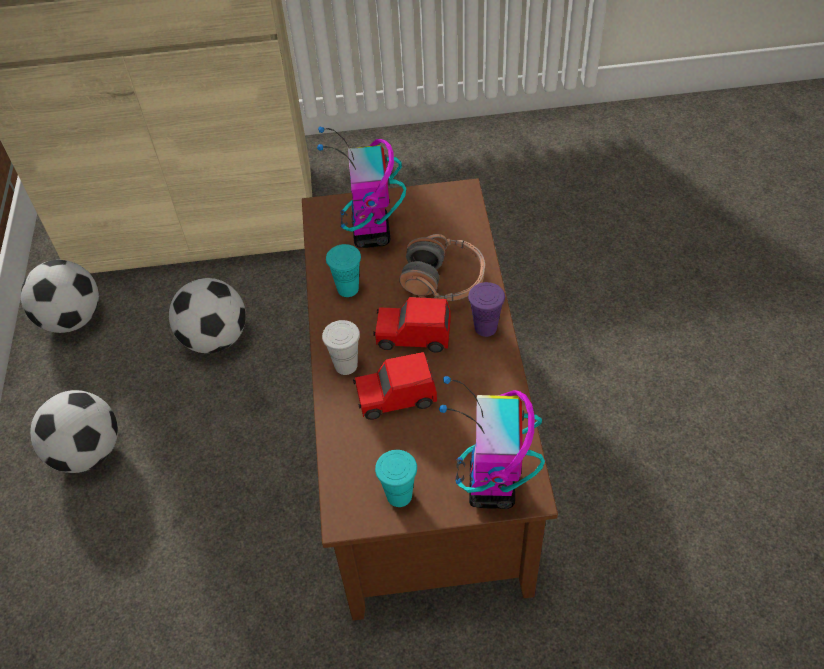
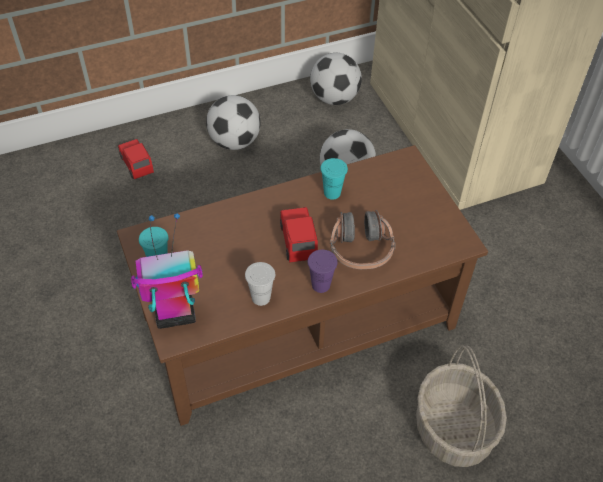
camera: 70 degrees right, 0 degrees up
(346, 365) = (260, 208): white cup -> white cup (261, 298)
(371, 234) = (393, 194): toy robot -> none
(395, 398) = (239, 243): red toy car -> red toy car (137, 164)
(590, 326) = (454, 429): none -> basket

